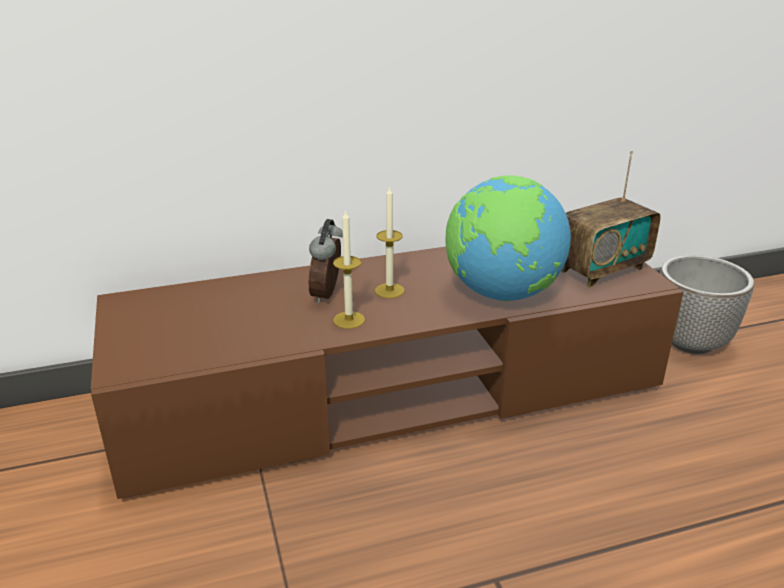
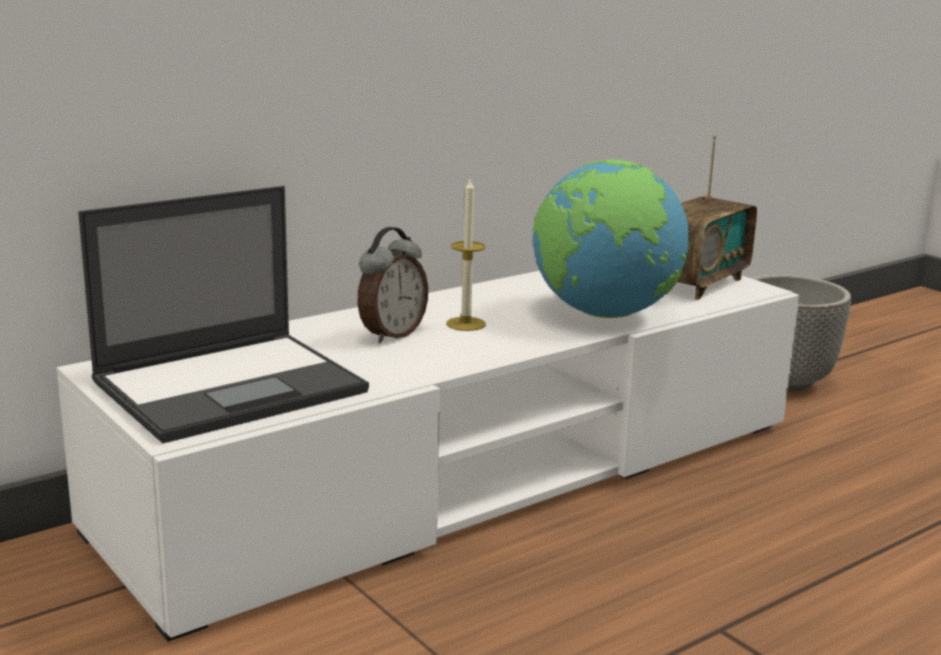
camera: 20 degrees left, 10 degrees down
(187, 330) = (232, 386): none -> laptop
(328, 294) = (391, 335): alarm clock -> alarm clock turned 135 degrees counterclockwise
(349, 320) = (441, 354): candle -> none
(392, 393) = (466, 475): brown tv stand -> white tv stand

